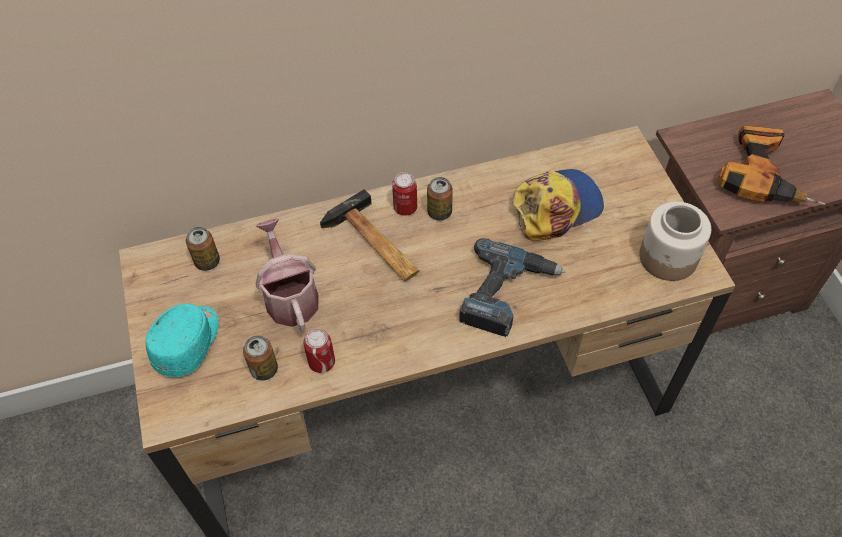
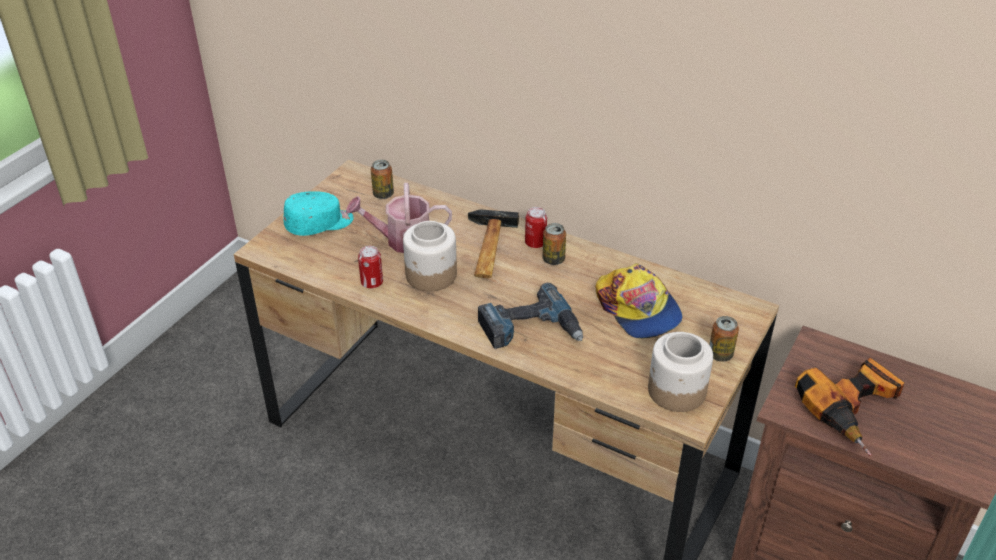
camera: 45 degrees right, 15 degrees down
(264, 369) = (338, 264): can -> can (720, 355)
(290, 296) = (402, 240): watering can -> watering can turned 120 degrees counterclockwise
(363, 310) = (431, 275): none -> jar
(556, 207) = (638, 309): cap -> cap turned 45 degrees clockwise

